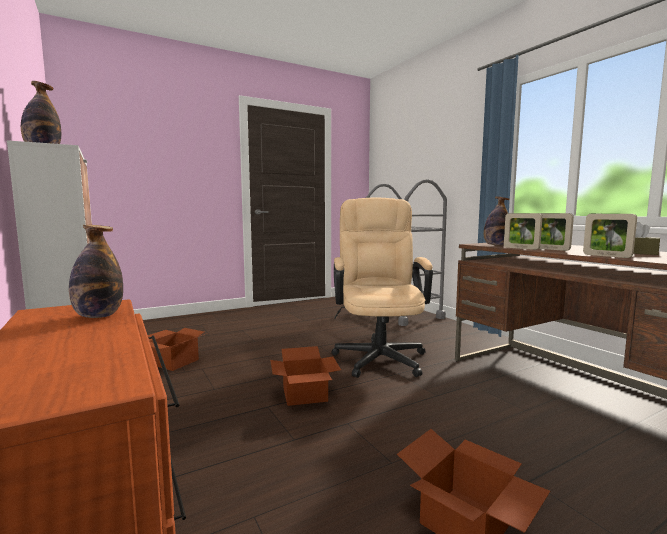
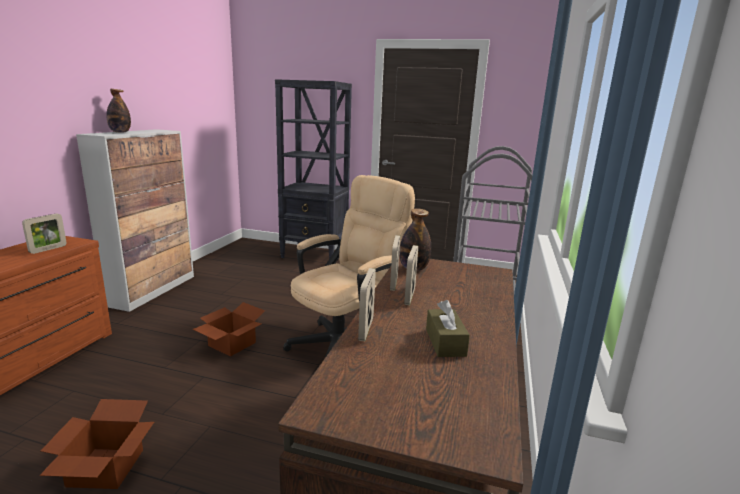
camera: 45 degrees right, 10 degrees up
(98, 316) = (48, 249): bottle -> picture frame
(174, 361) = (231, 284): cardboard box -> none
(200, 319) = (315, 255): none -> black bookcase

